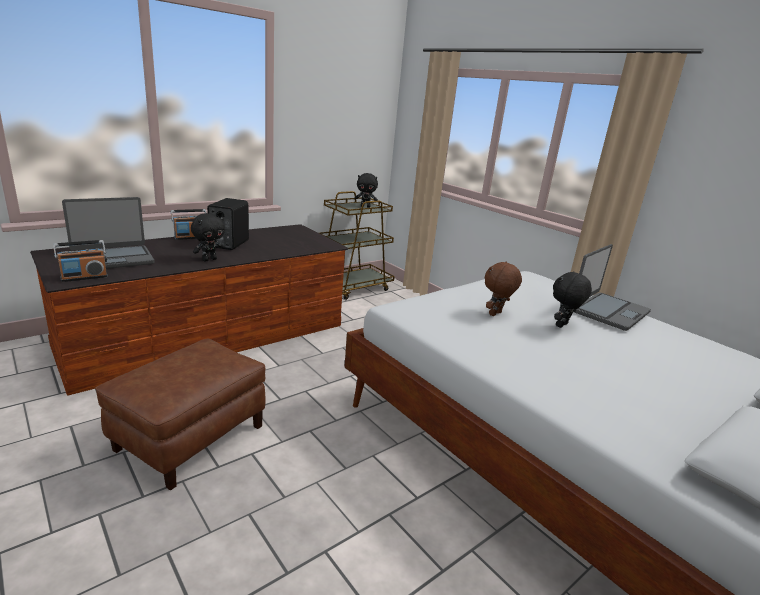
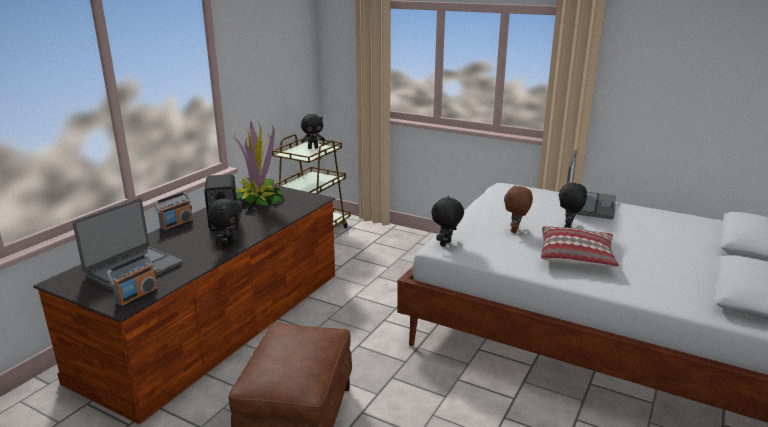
camera: 20 degrees left, 0 degrees up
(278, 235) = (257, 201): none -> potted plant
(406, 307) = (446, 244): none -> black plush toy
(542, 356) = (576, 256): none -> pillow

